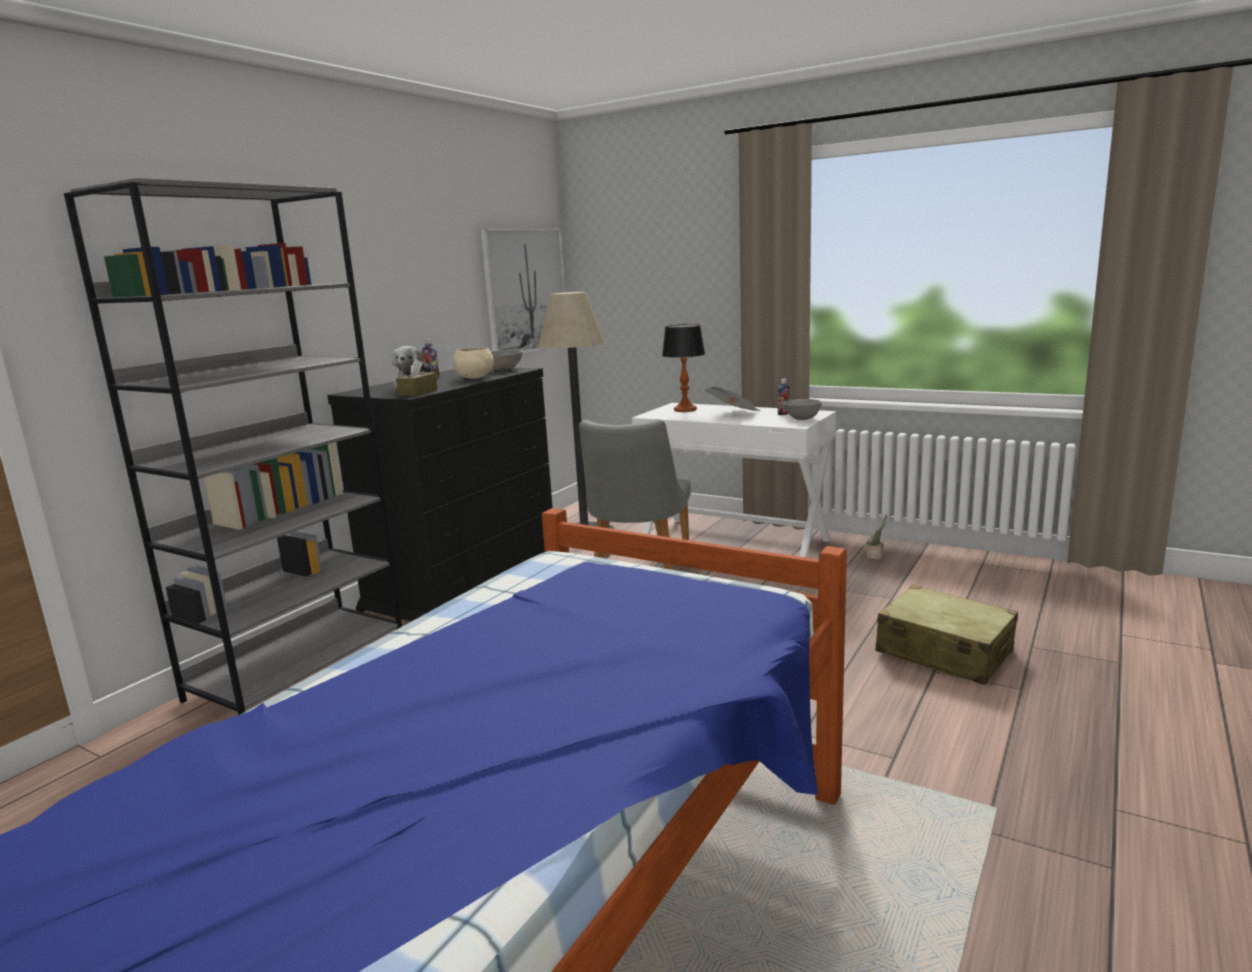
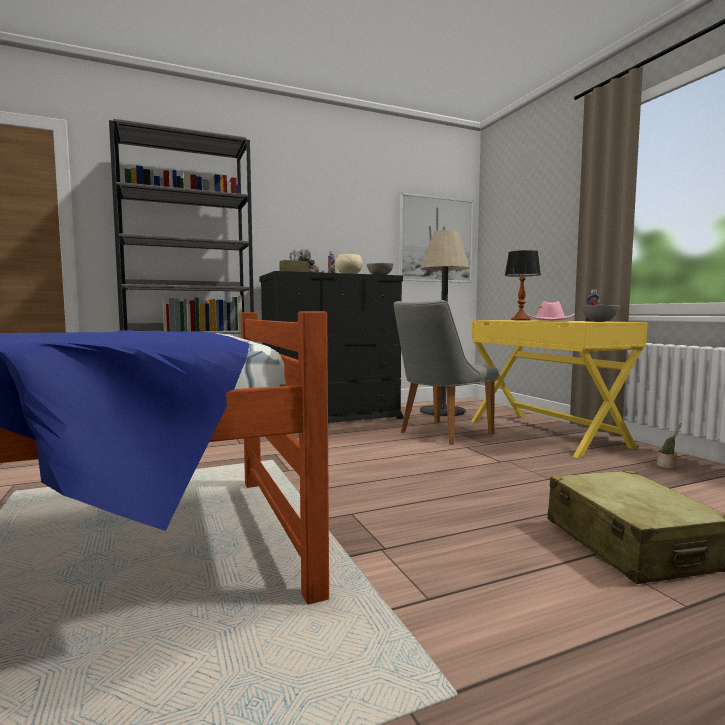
camera: 35 degrees right, 10 degrees down
(734, 414) = (550, 320): newspaper -> pink hat
(735, 541) = (545, 433): white desk -> yellow desk

